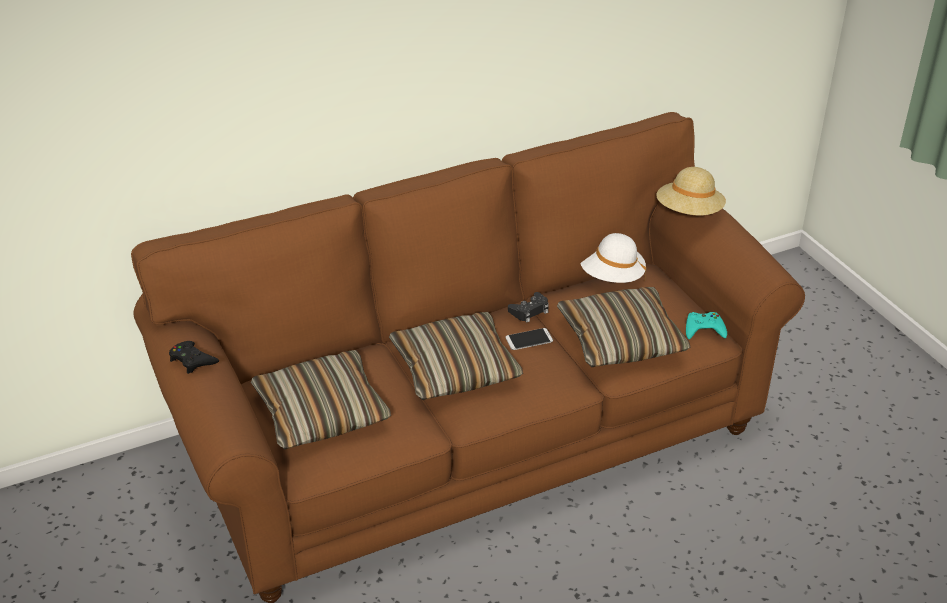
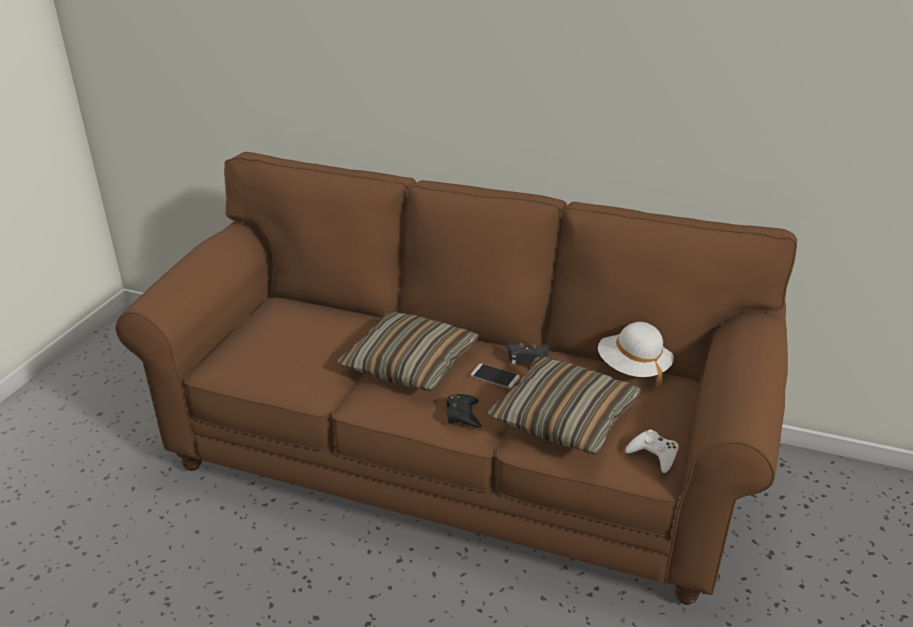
camera: 45 degrees right, 5 degrees down
(192, 360) = (209, 246): black game controller -> black game controller (463, 414)
(321, 412) = (279, 337): pillow -> none
(689, 213) = (730, 335): beige hat -> none
(704, 329) = (654, 454): turquoise game controller -> white game controller

